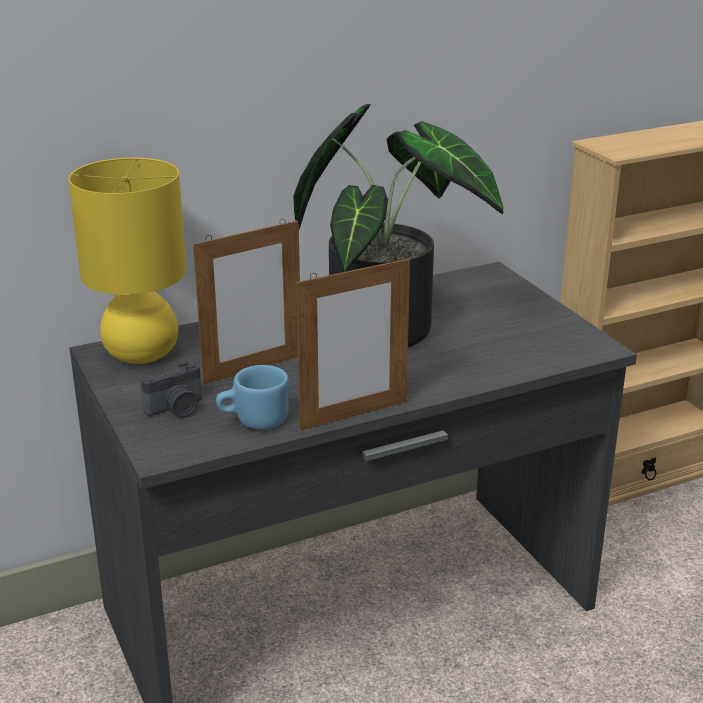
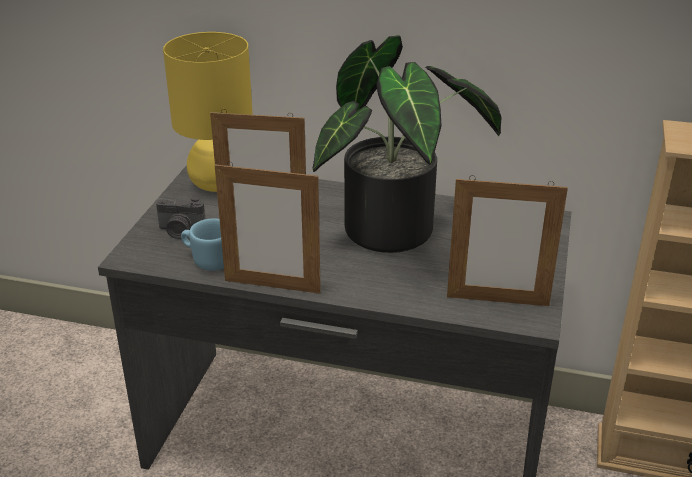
camera: 40 degrees right, 5 degrees up
(553, 346) = (497, 301): none -> picture frame

